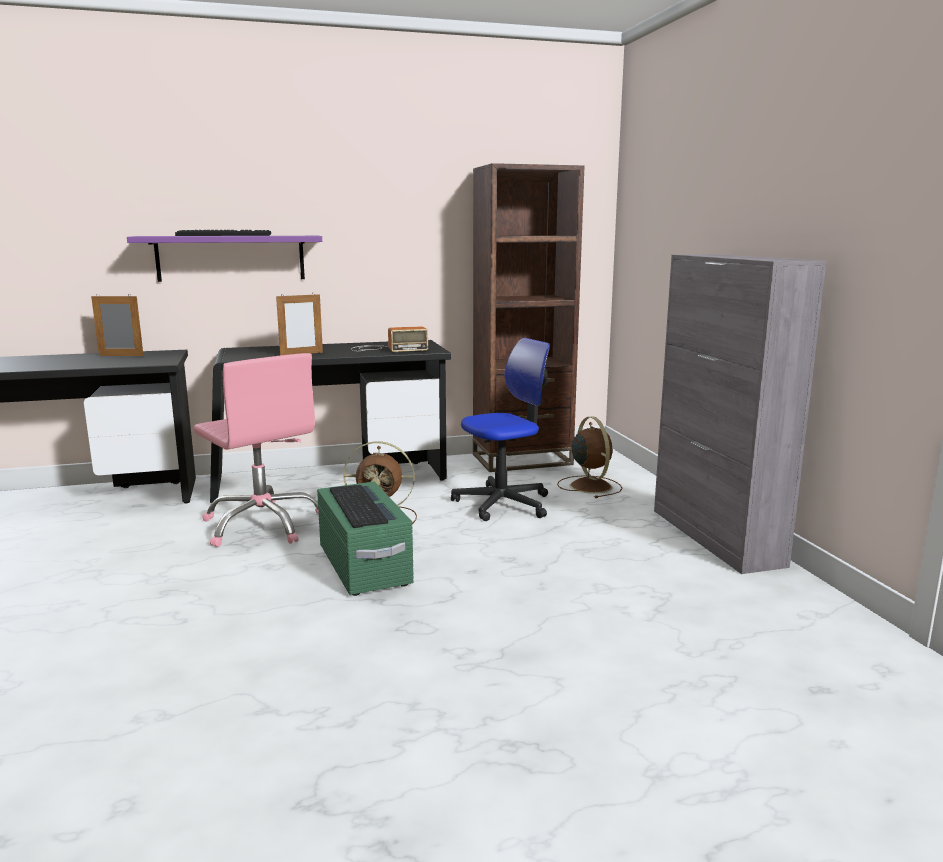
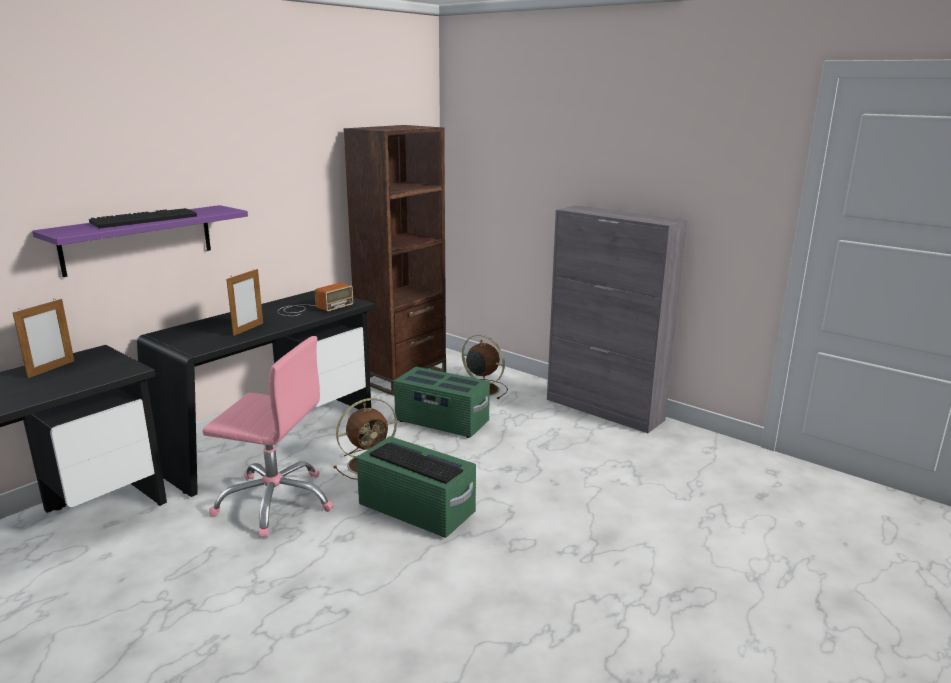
camera: 35 degrees left, 5 degrees up
(121, 355) = (51, 369): picture frame -> picture frame turned 150 degrees clockwise
(503, 503) = (442, 422): office chair -> green storage box

